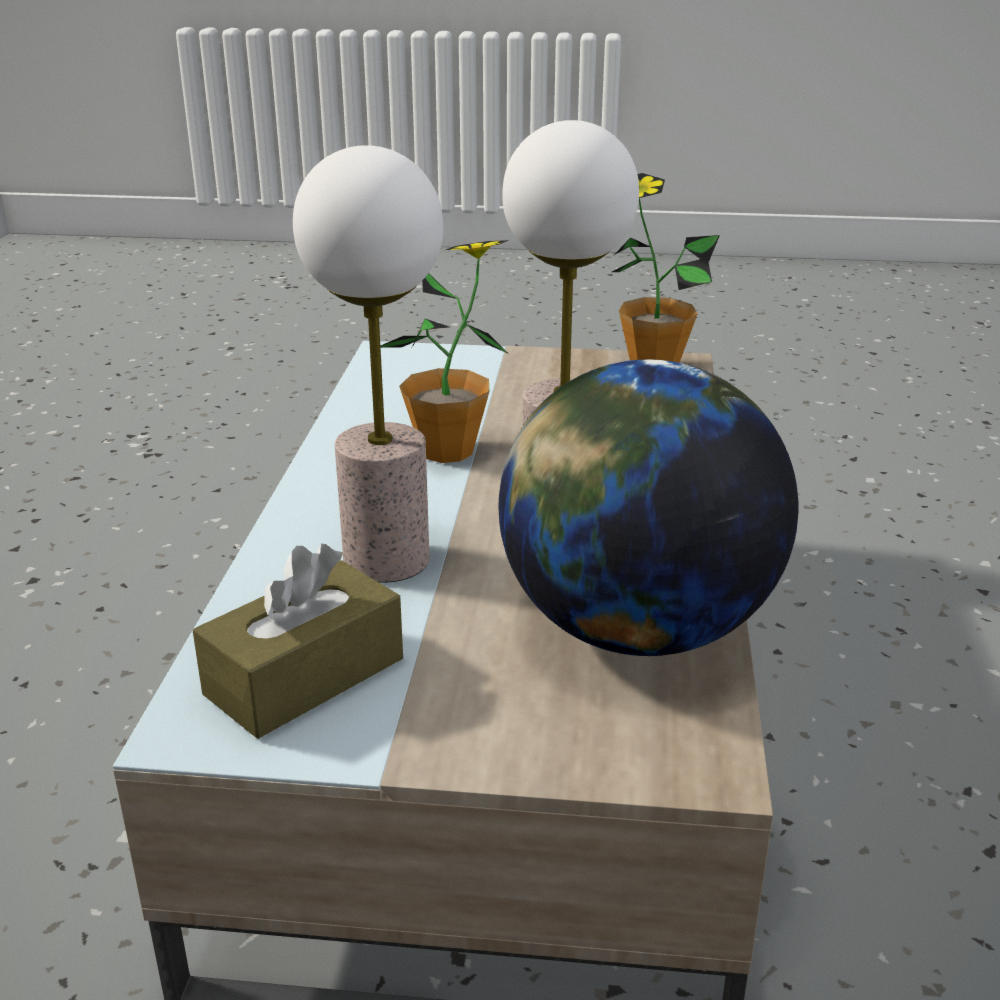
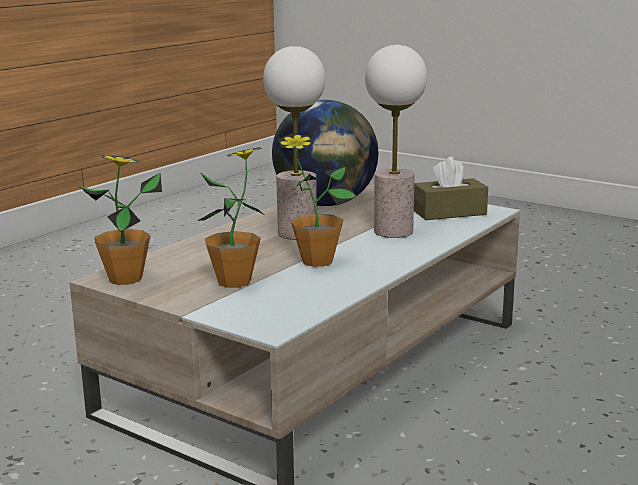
camera: 150 degrees left, 10 degrees down
(515, 393) = (234, 282): none -> potted plant

